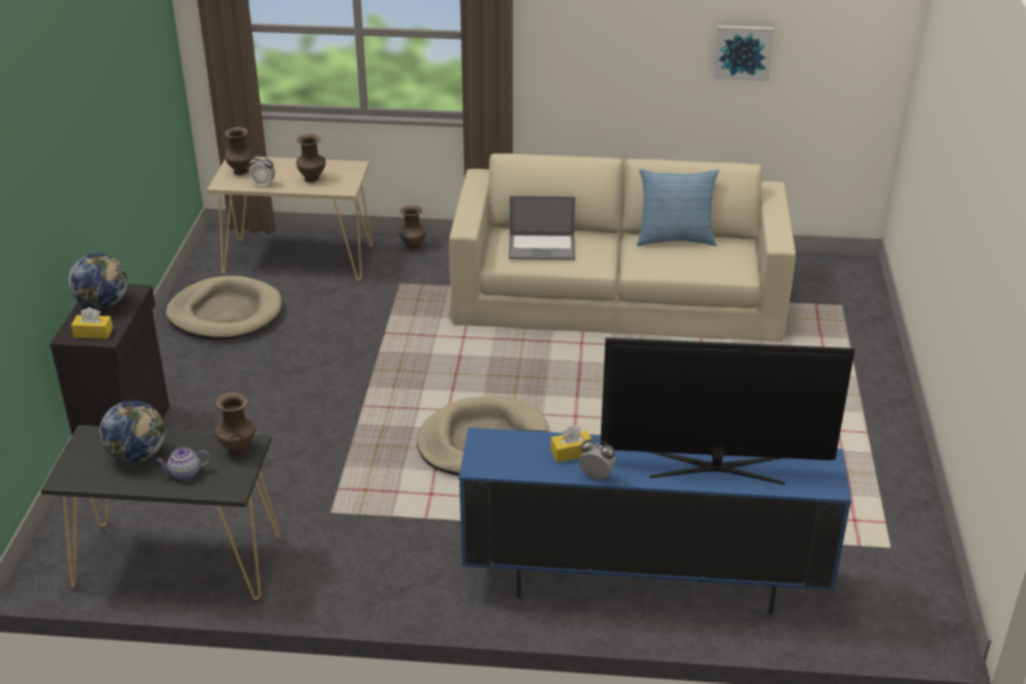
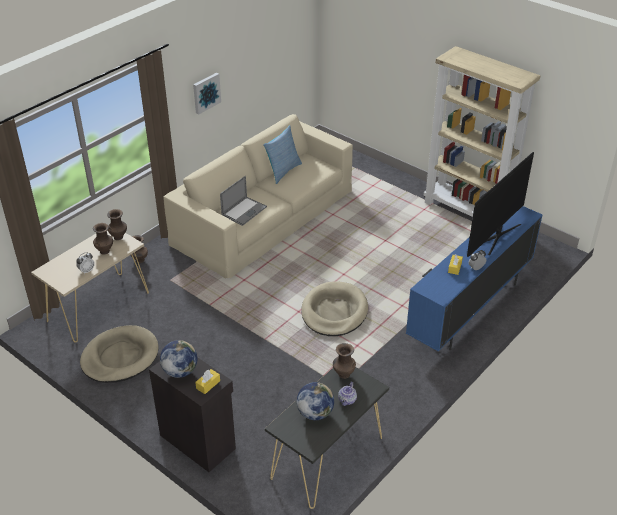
camera: 55 degrees left, 5 degrees up
(242, 172) = (60, 273): brown vase -> brown vase (119, 237)
(743, 51) = (259, 61): picture -> picture (206, 92)
(898, 481) = (467, 212): none -> beige bookcase

